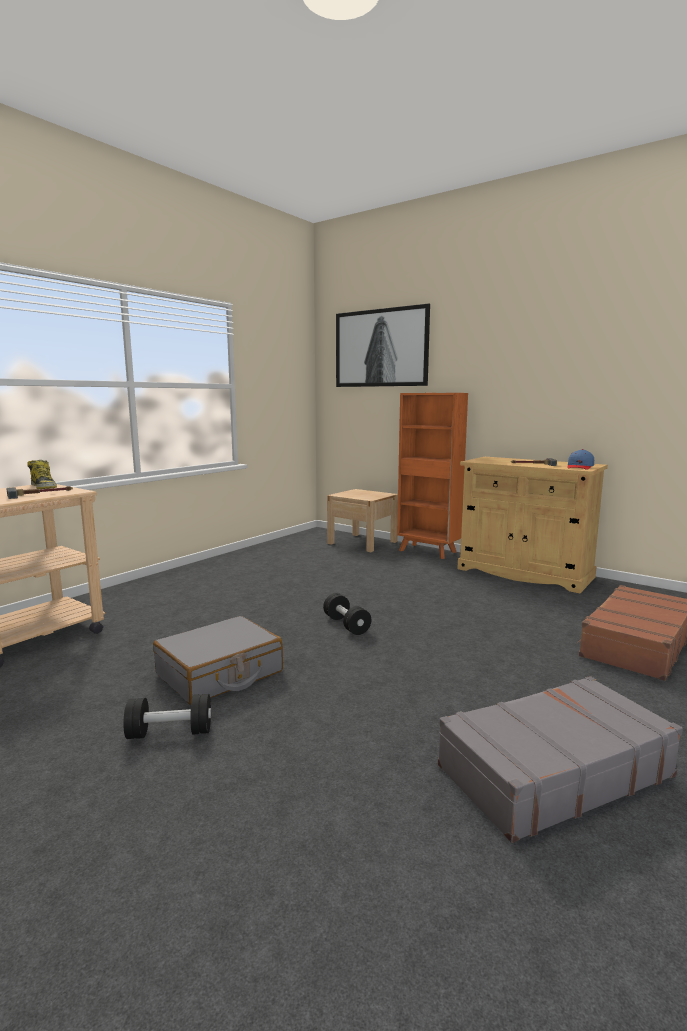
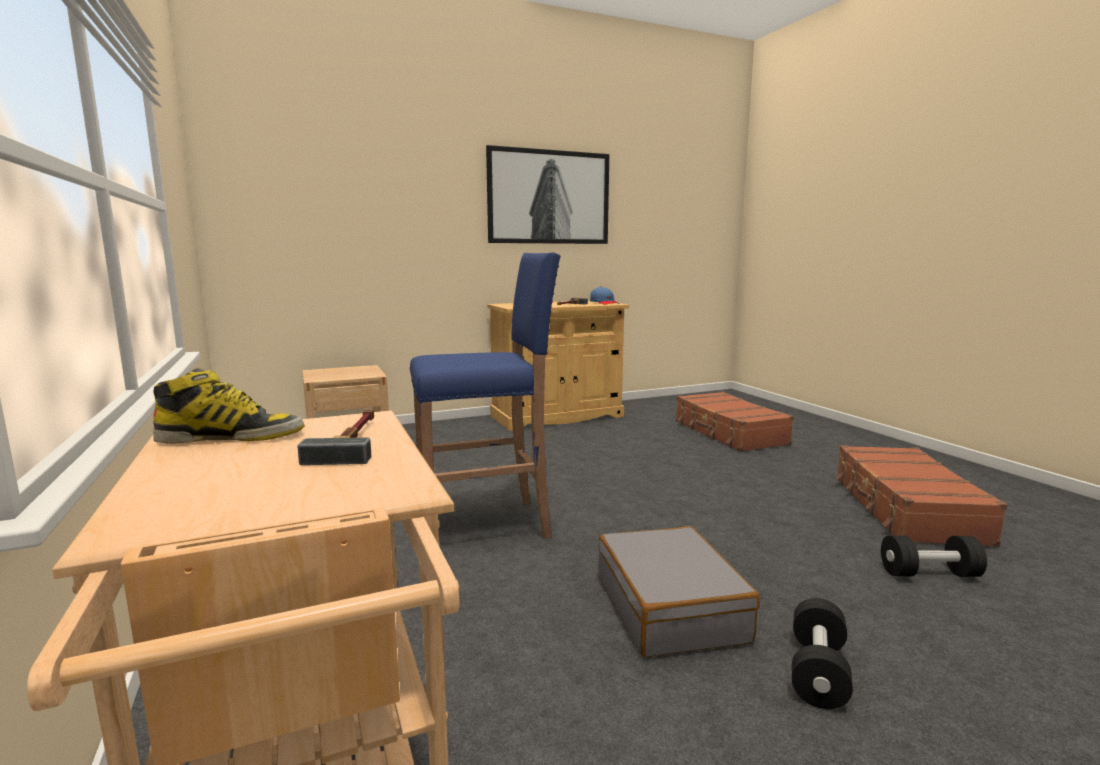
camera: 60 degrees left, 0 degrees up
(283, 603) = (486, 525): none -> blue stool
(346, 625) = (595, 508): black dumbbell -> black dumbbell (929, 574)
(380, 348) = (327, 167): picture -> picture (549, 197)
(428, 551) = (440, 426): orange bookcase -> none
(552, 771) = (906, 509): grey suitcase -> brown suitcase

